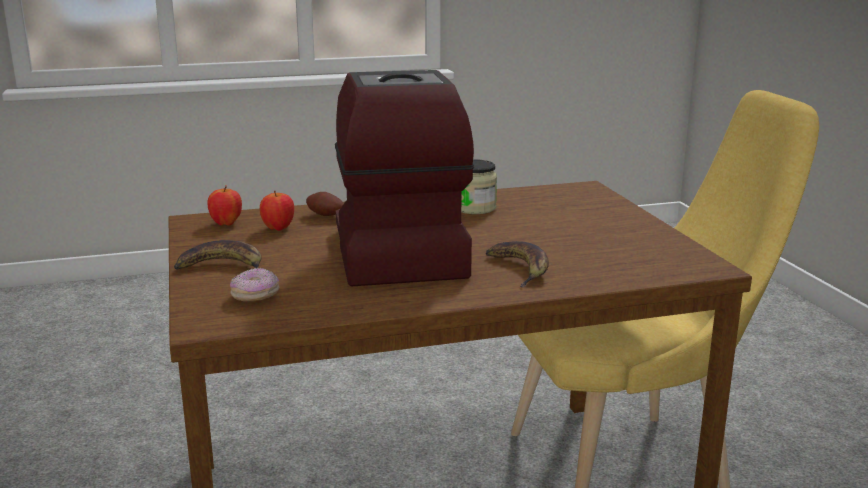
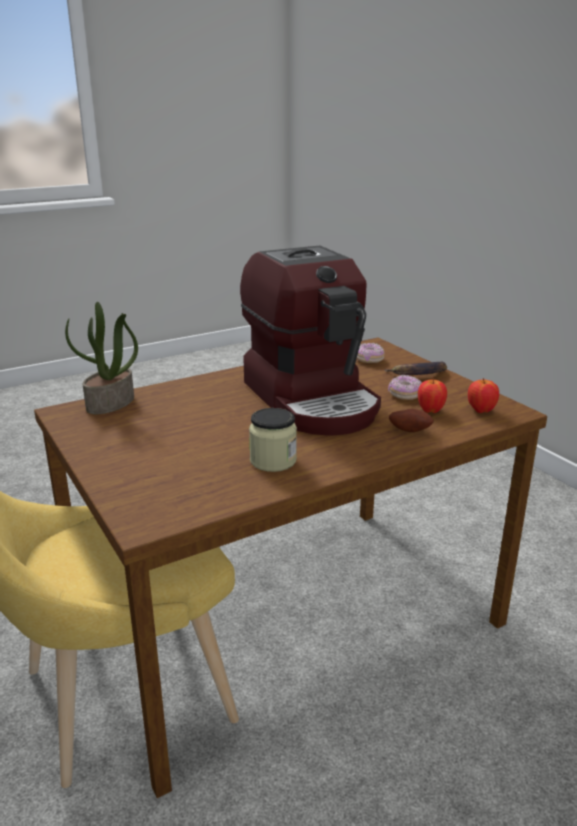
camera: 165 degrees right, 5 degrees up
(280, 245) = (404, 395): none -> donut
(519, 269) = (211, 394): banana -> none
(652, 270) = (110, 404): none -> potted plant

